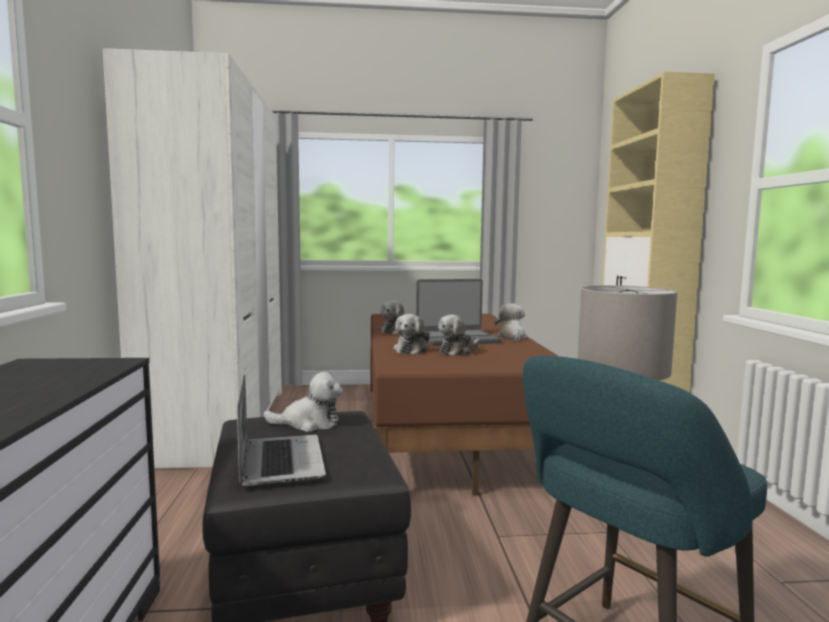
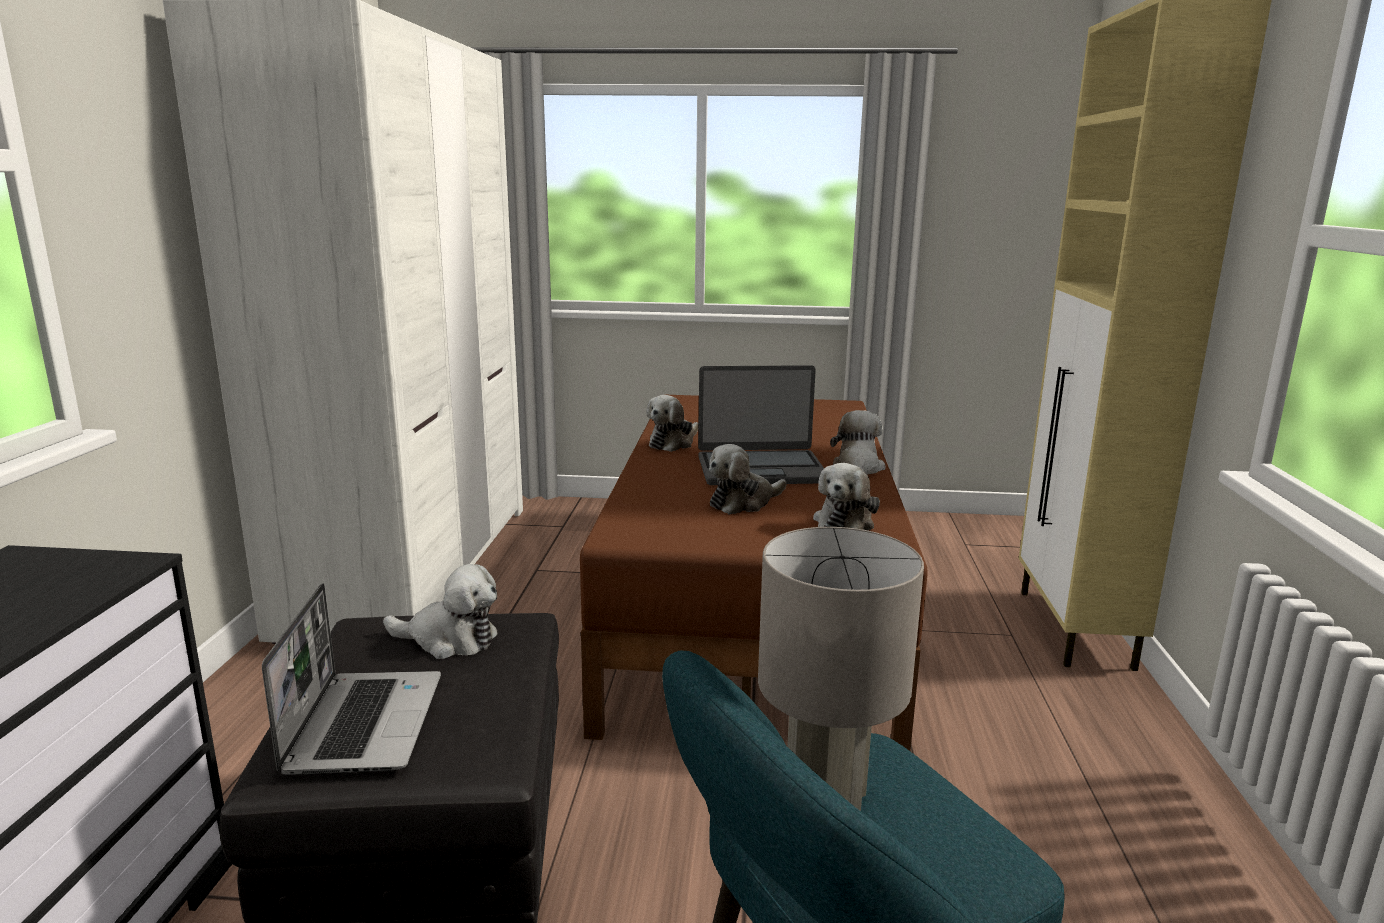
camera: 10 degrees right, 10 degrees up
(411, 350) = (669, 494): plush toy -> plush toy (845, 522)

